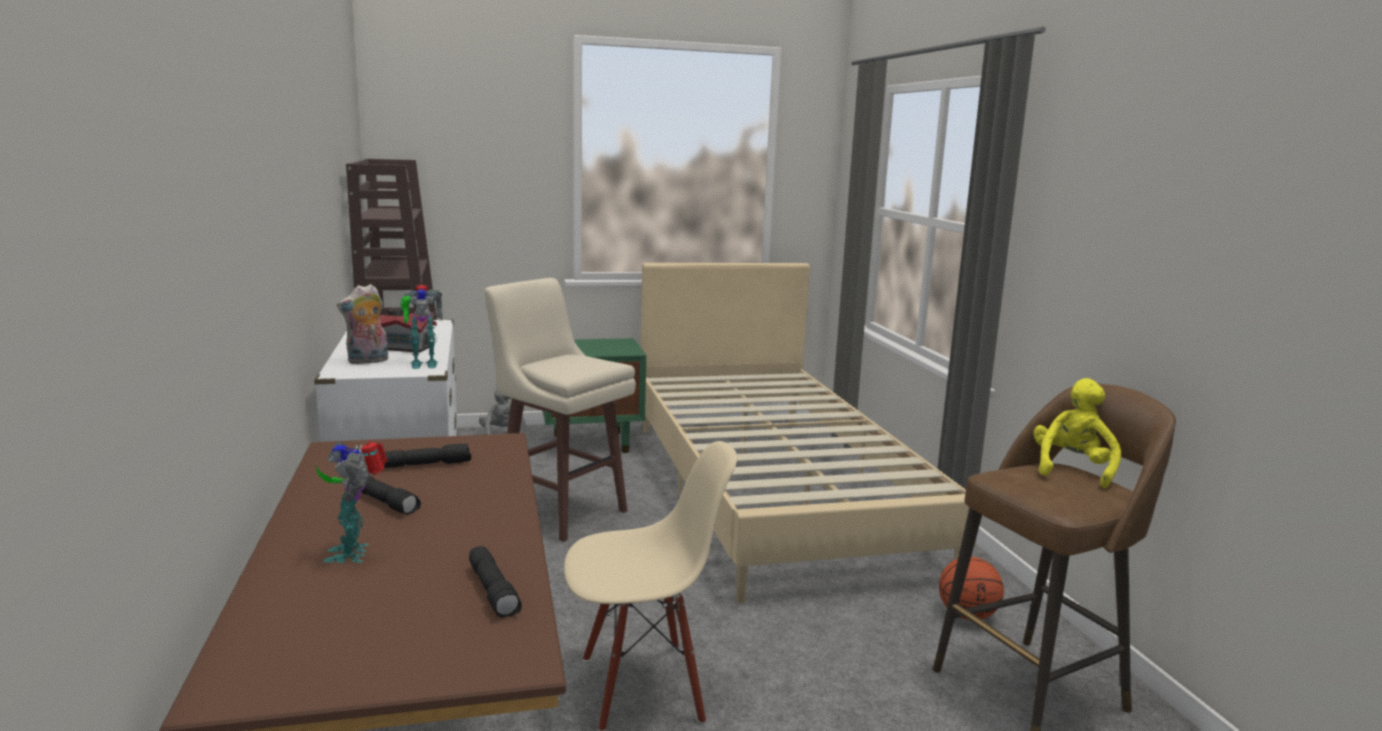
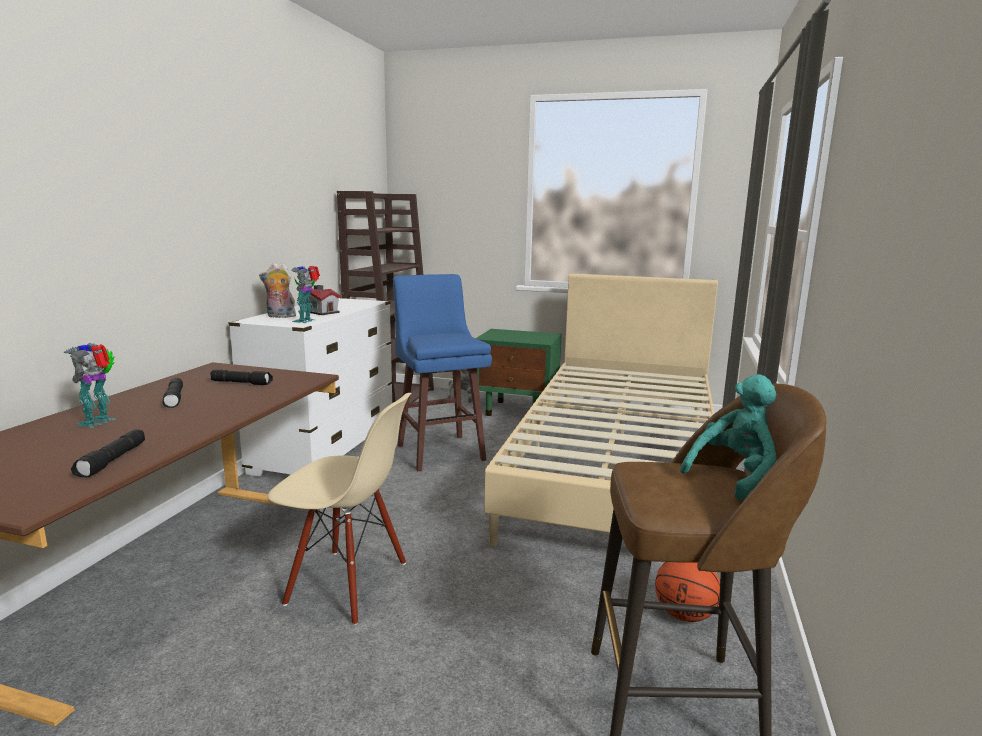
camera: 30 degrees right, 0 degrees up
(422, 364) = (306, 321): toy robot -> toy robot turned 90 degrees clockwise
(560, 512) = (440, 451): beige stool -> blue stool
(1072, 469) = (734, 476): yellow plush toy -> turquoise plush toy

